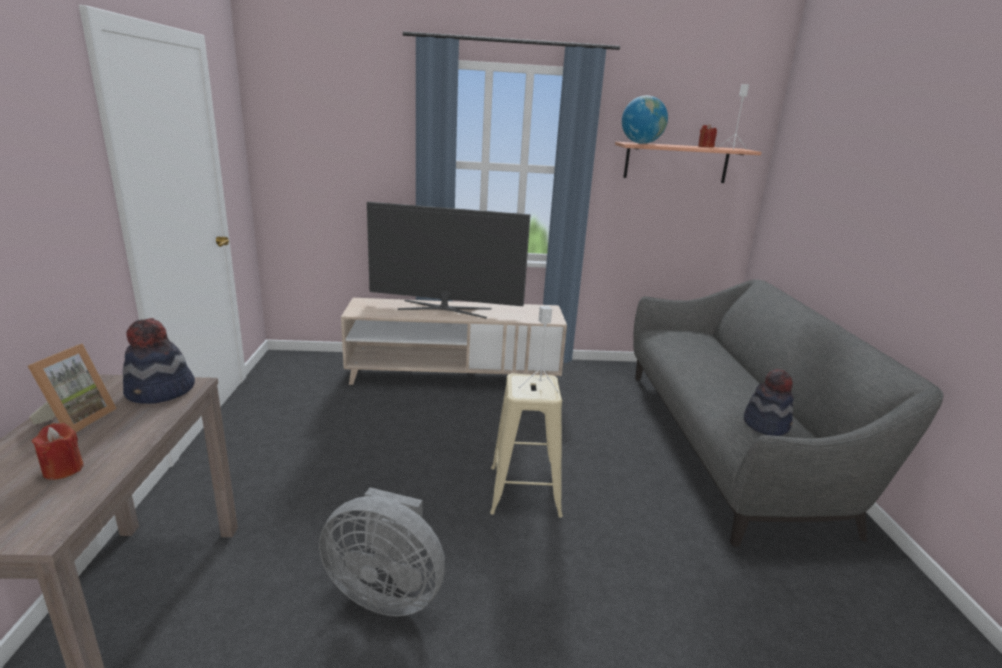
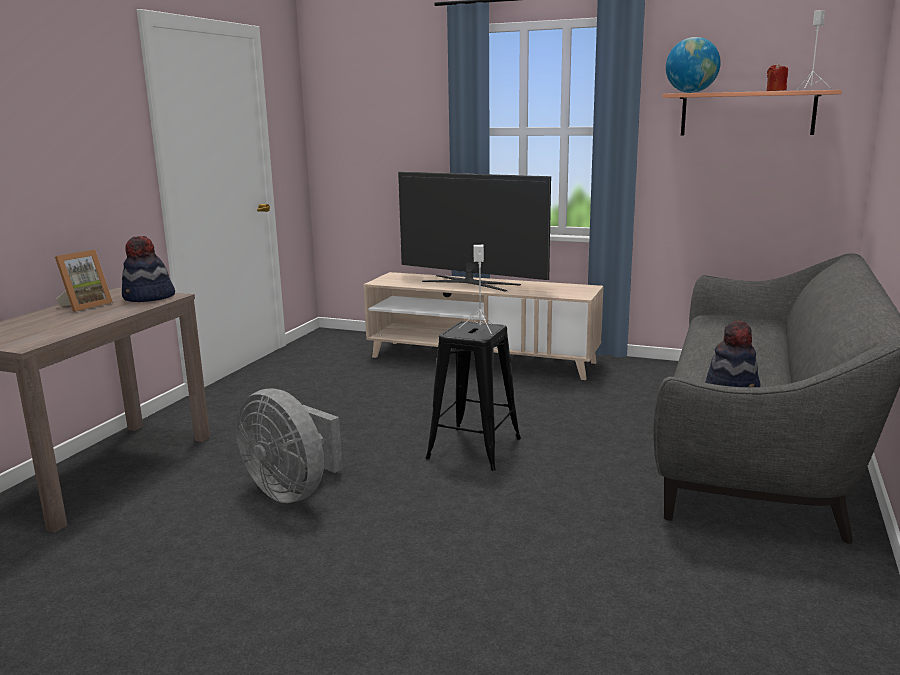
camera: 25 degrees right, 5 degrees down
(63, 469) = (57, 324): red candle -> none
(524, 491) = (474, 449): beige stool -> black stool

